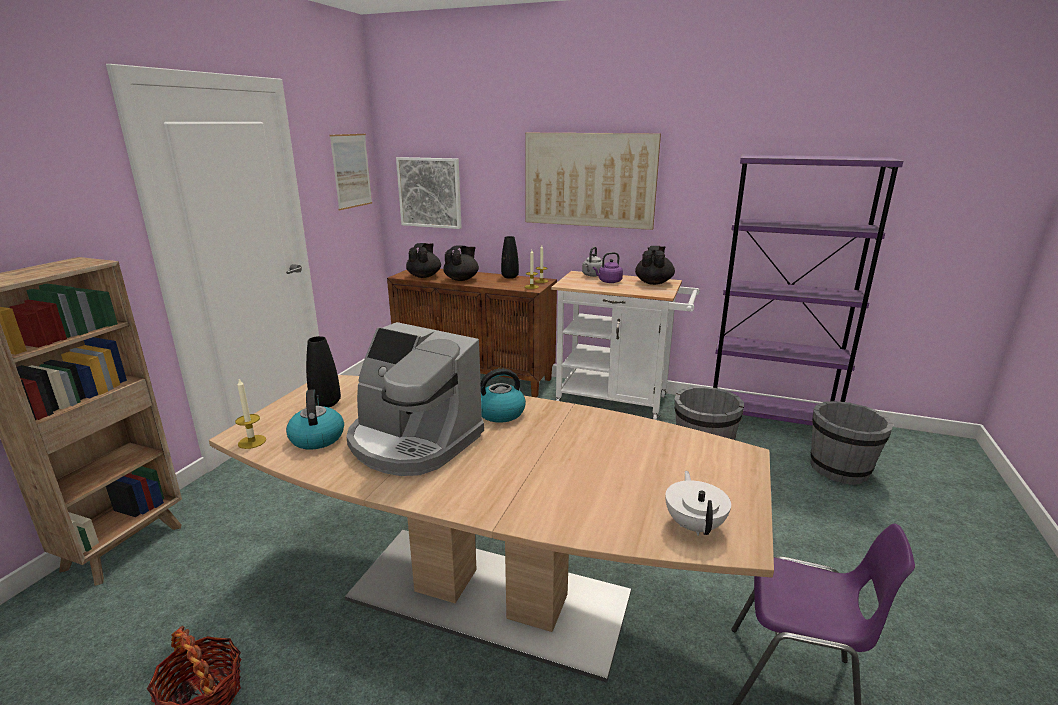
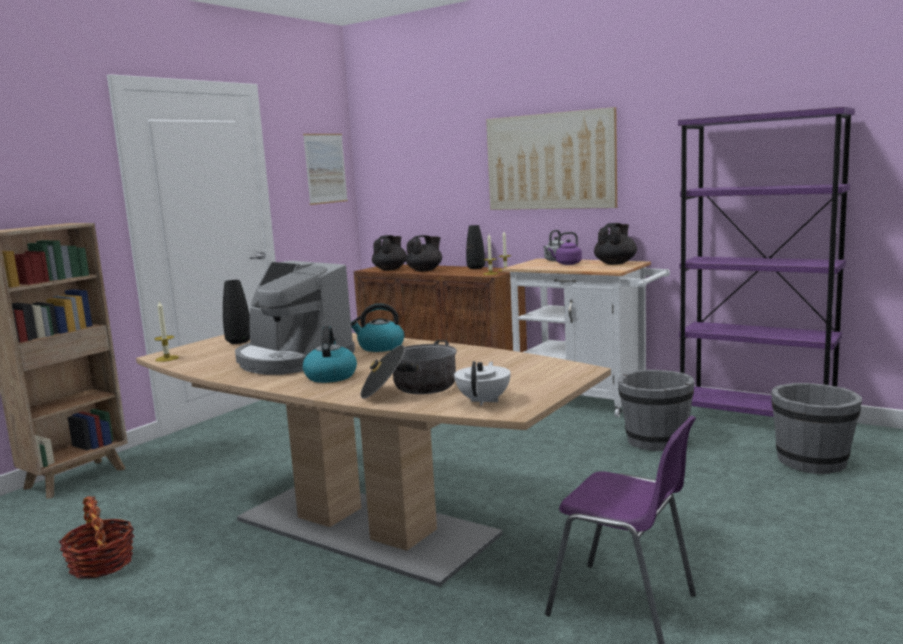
camera: 15 degrees right, 10 degrees down
(317, 438) = (217, 357): kettle -> kettle (330, 376)
(430, 192) = (401, 187): picture -> none
(593, 502) = (410, 389): none -> cooking pot

